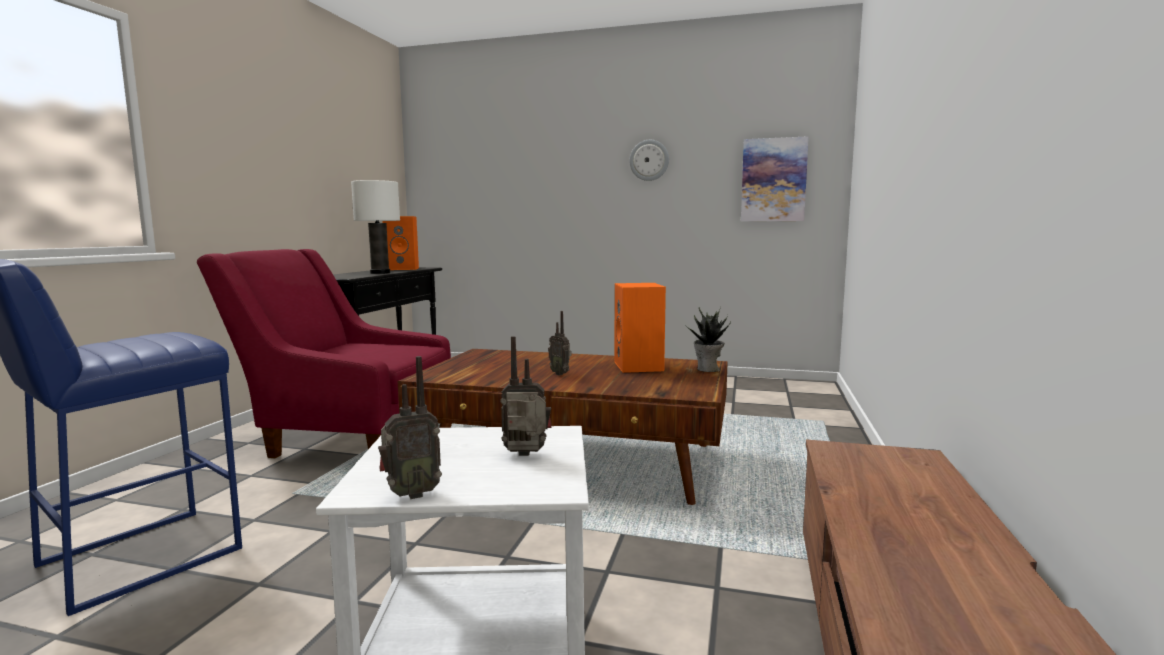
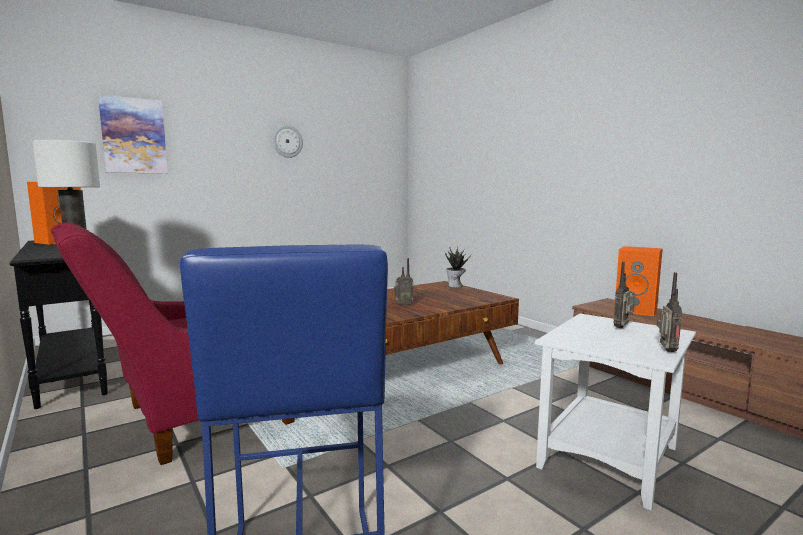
camera: 50 degrees left, 0 degrees up
(640, 366) = (422, 292): orange speaker -> orange speaker (637, 310)
(773, 180) = (369, 163): picture -> picture (134, 136)

